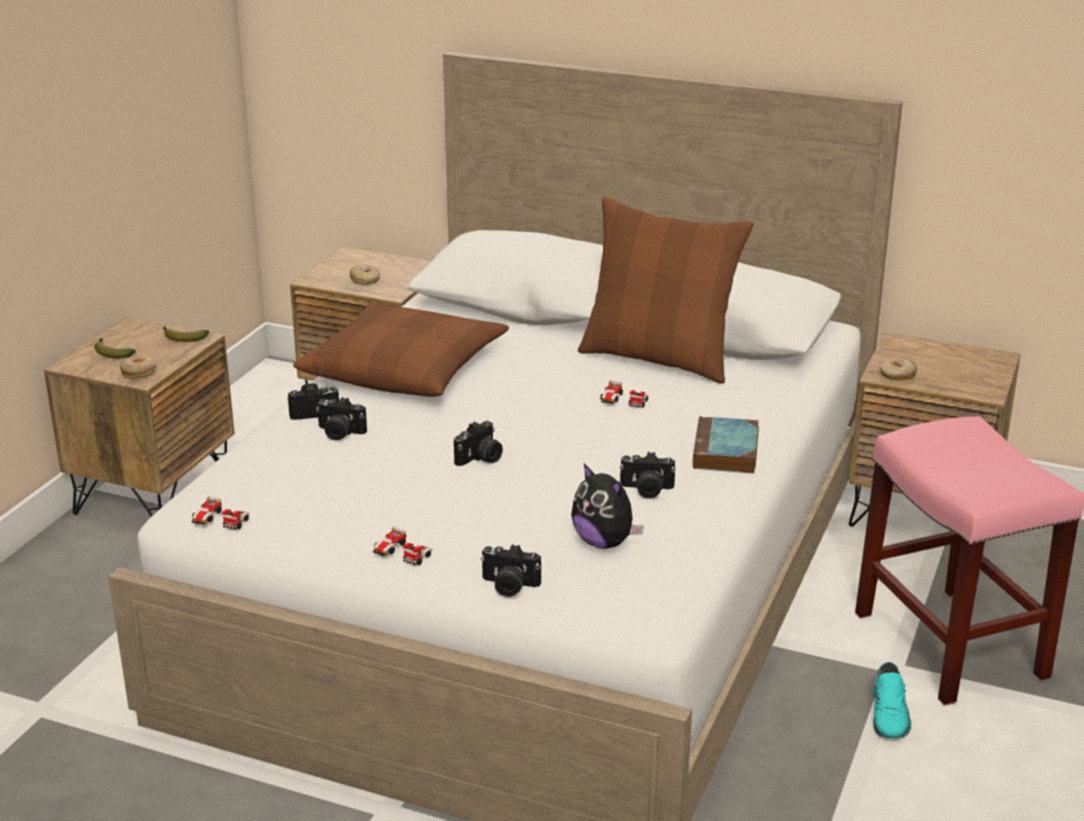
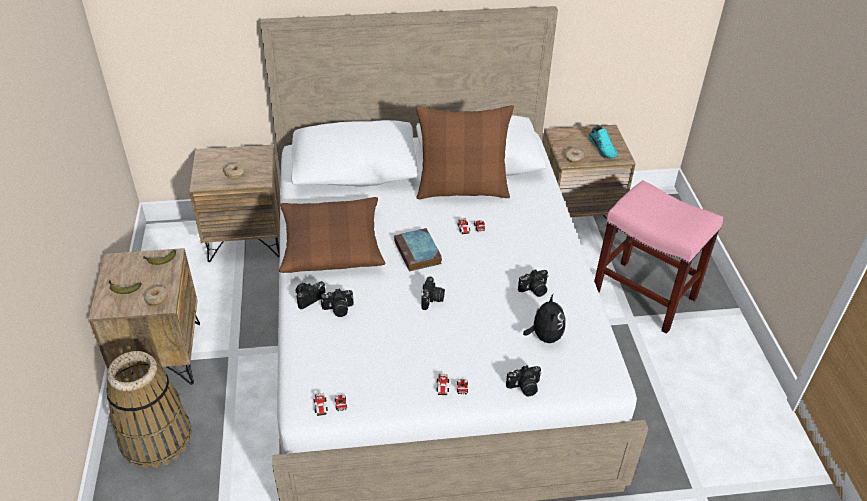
camera: 30 degrees left, 15 degrees up
(68, 576) = (156, 438): none -> basket
(604, 542) = (544, 336): plush toy -> plush toy turned 105 degrees counterclockwise
(726, 452) = (550, 248): book -> book (418, 253)
(890, 715) = (648, 349): turquoise shoe -> turquoise shoe (603, 148)

